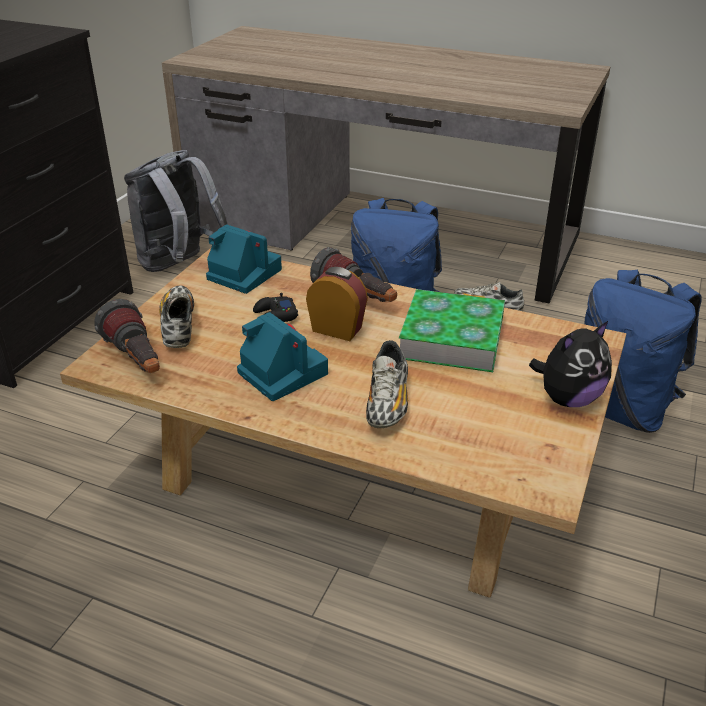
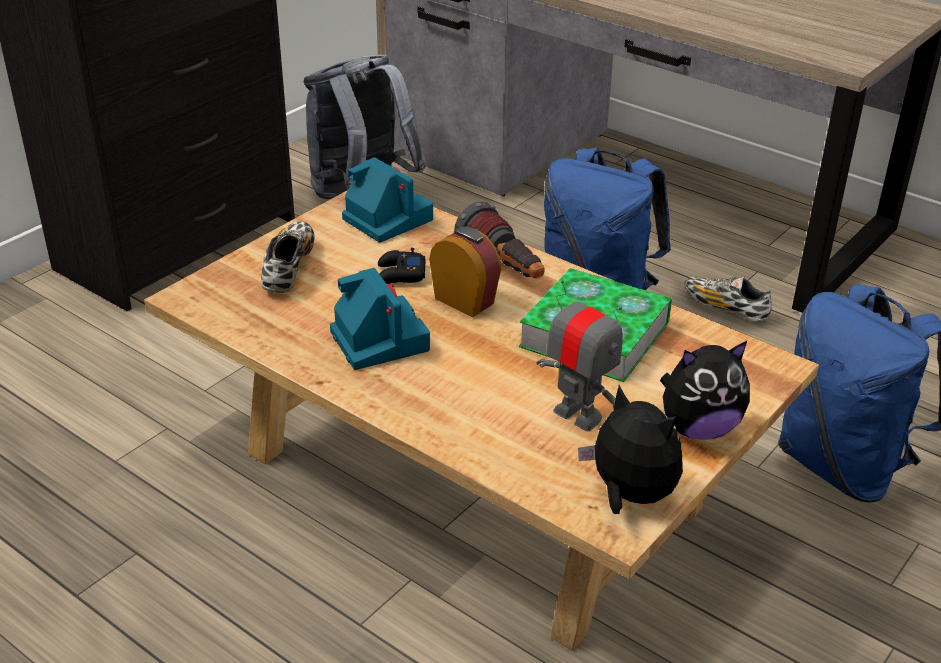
camera: 15 degrees right, 0 degrees up
(137, 361) = (228, 300): flashlight -> none
(388, 402) = (482, 394): shoe -> none
(472, 405) = (578, 415): none -> toy robot
(545, 463) = (629, 495): none -> plush toy

